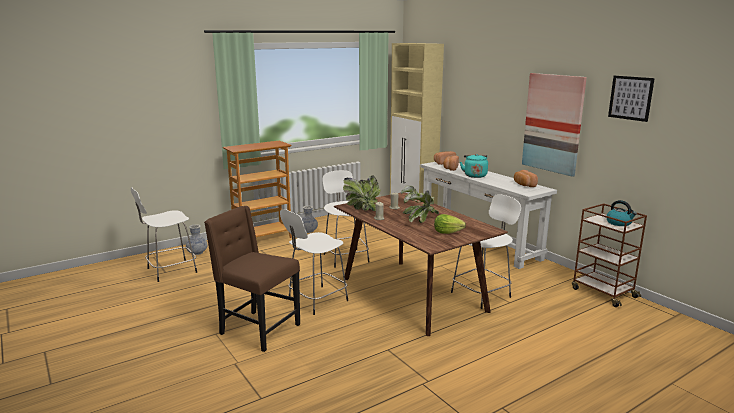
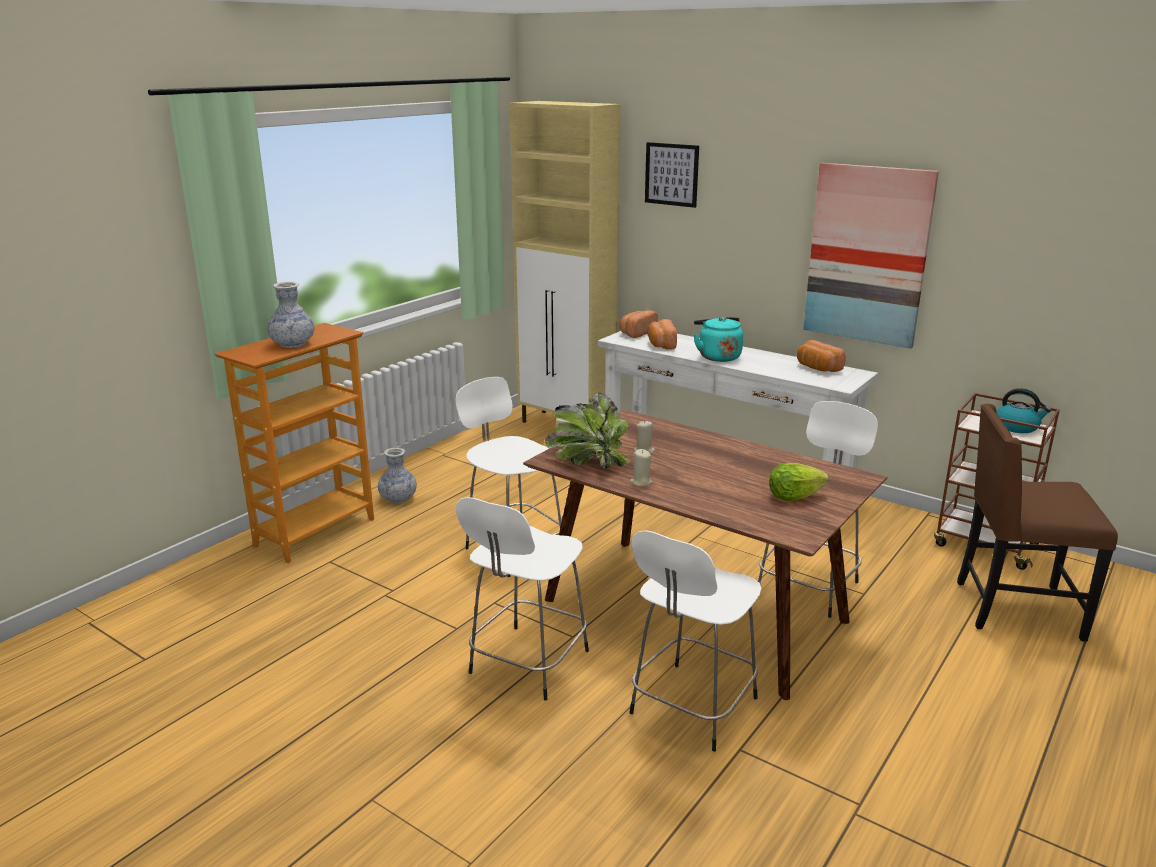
camera: 20 degrees left, 5 degrees up
(170, 271) = (154, 653): white stool -> white stool (691, 708)
(197, 252) = (189, 592): vase -> vase (293, 344)
(258, 330) = (457, 766): brown chair -> brown chair (1014, 609)
(419, 221) = (719, 476): potted plant -> none
(630, 98) = (1028, 208): picture -> picture (671, 174)

